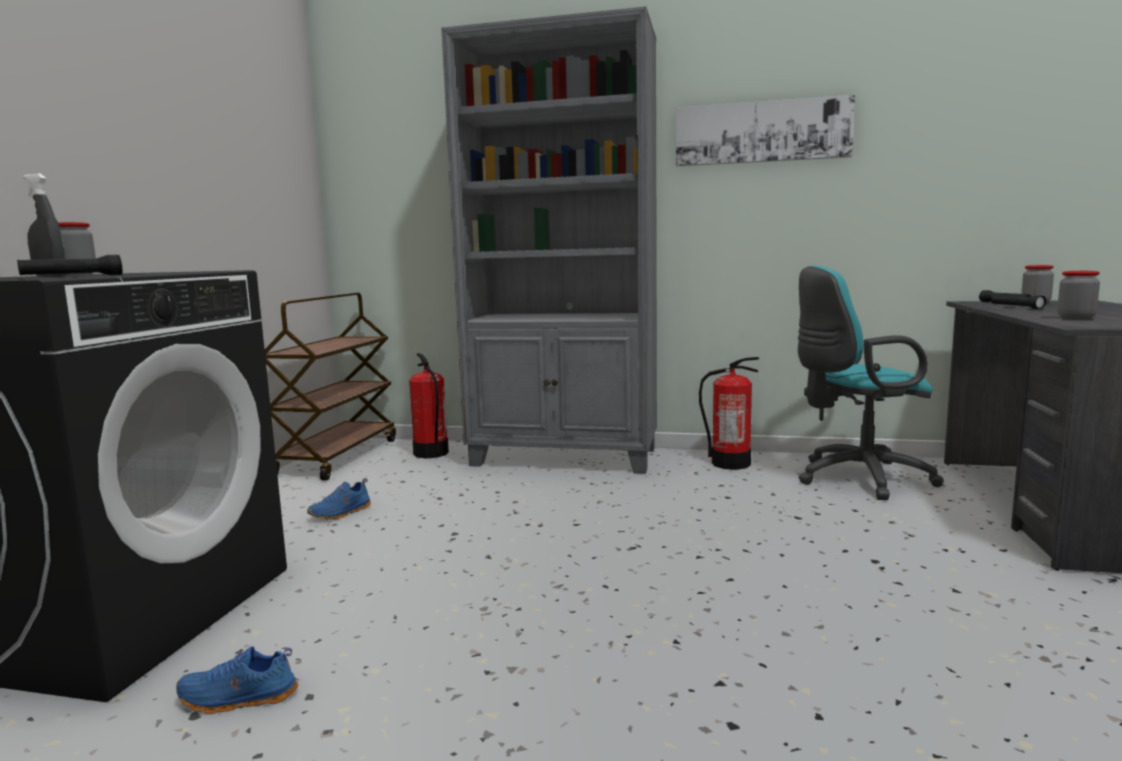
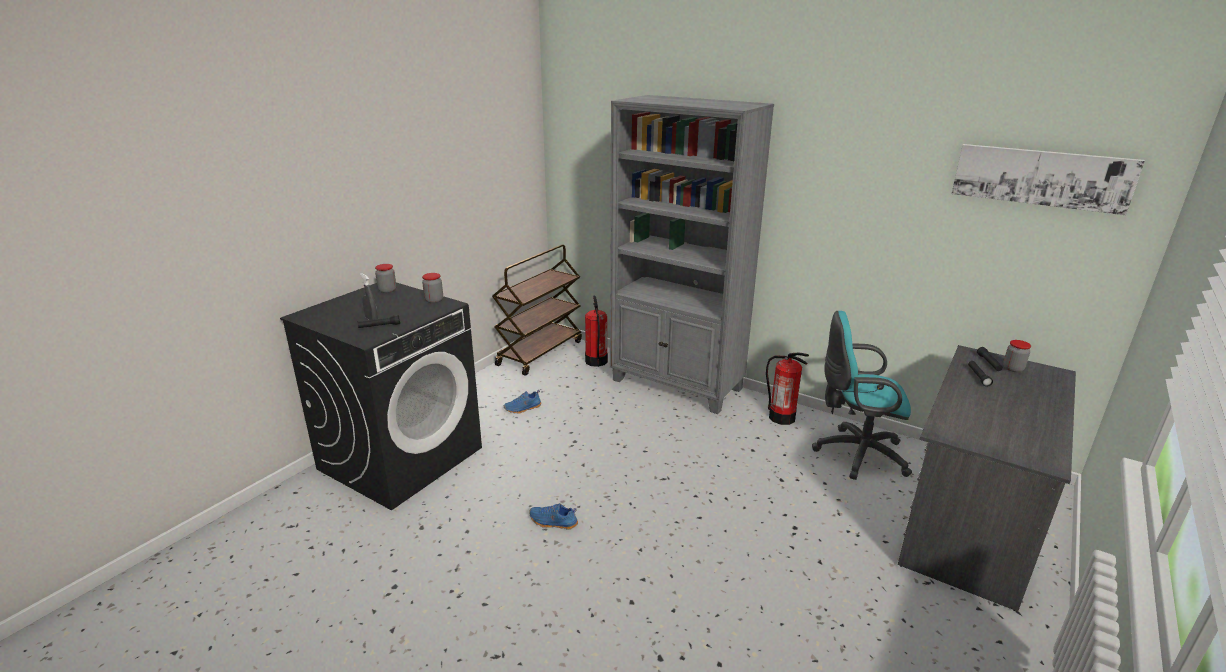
camera: 20 degrees right, 15 degrees up
(238, 699) = (439, 524): blue shoe -> blue shoe (553, 522)
(762, 132) = (844, 188): picture -> picture (1041, 177)
(1075, 318) = (970, 415): jar -> jar (434, 300)

